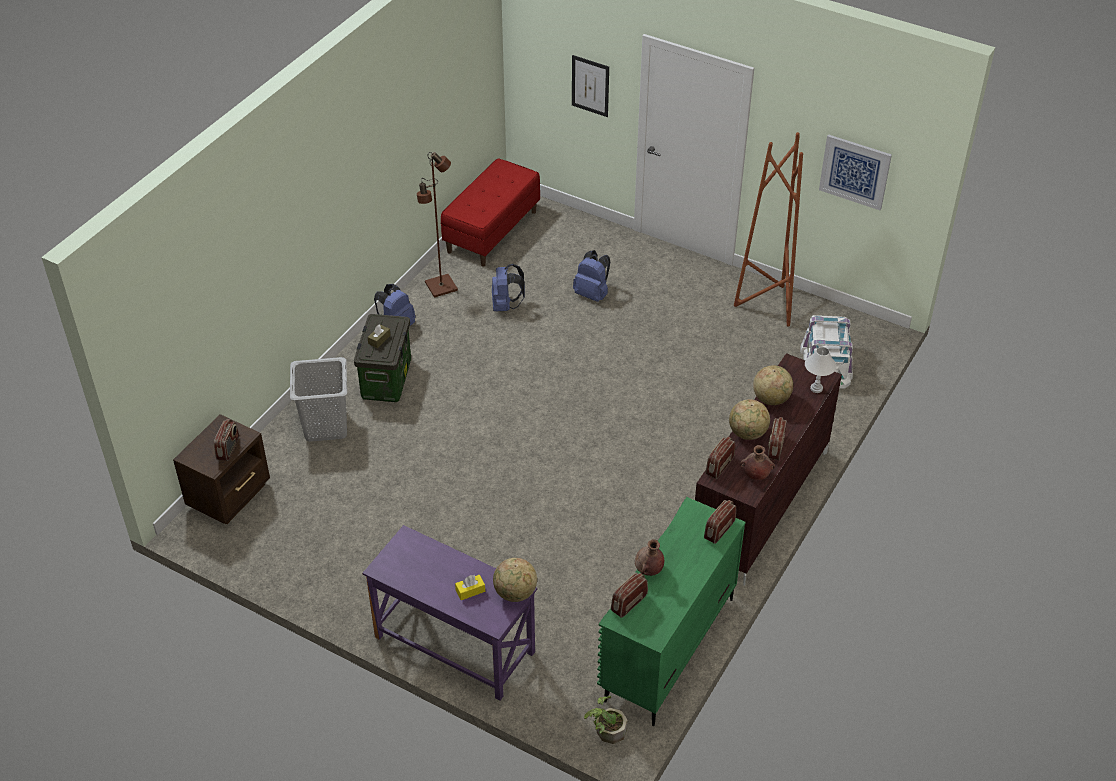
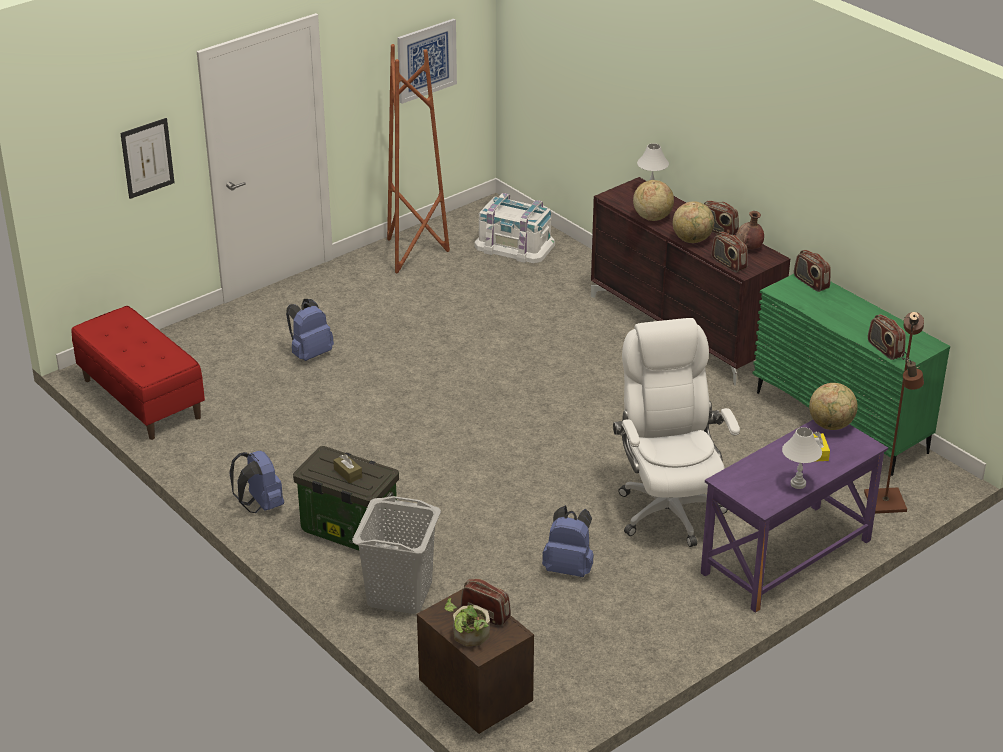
camera: 70 degrees left, 10 degrees down
(419, 585) = (798, 484): none -> white table lamp
(441, 286) = (211, 456): brown floor lamp -> brown floor lamp (885, 502)
(484, 554) = (668, 511): none -> white office chair
(506, 305) = (283, 416): blue backpack -> blue backpack (569, 568)
(606, 730) = (926, 482): potted plant -> potted plant (468, 637)
(648, 570) = (847, 330): brown vase -> none

